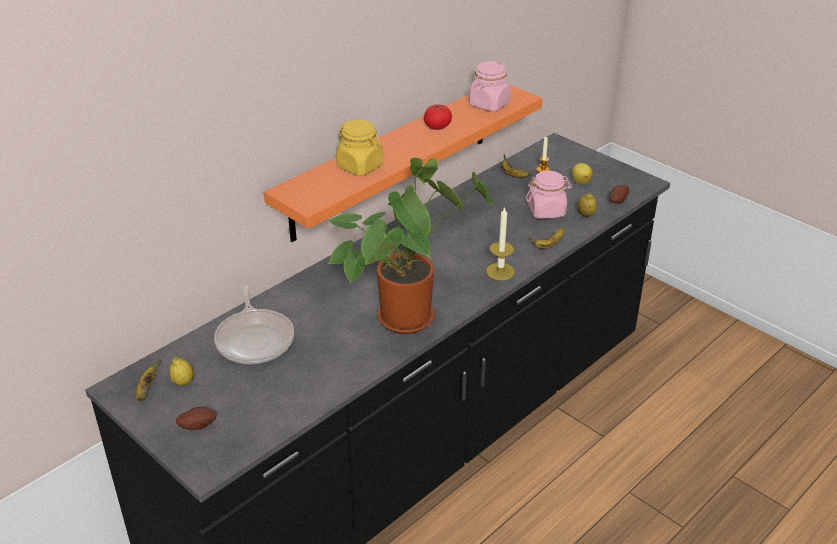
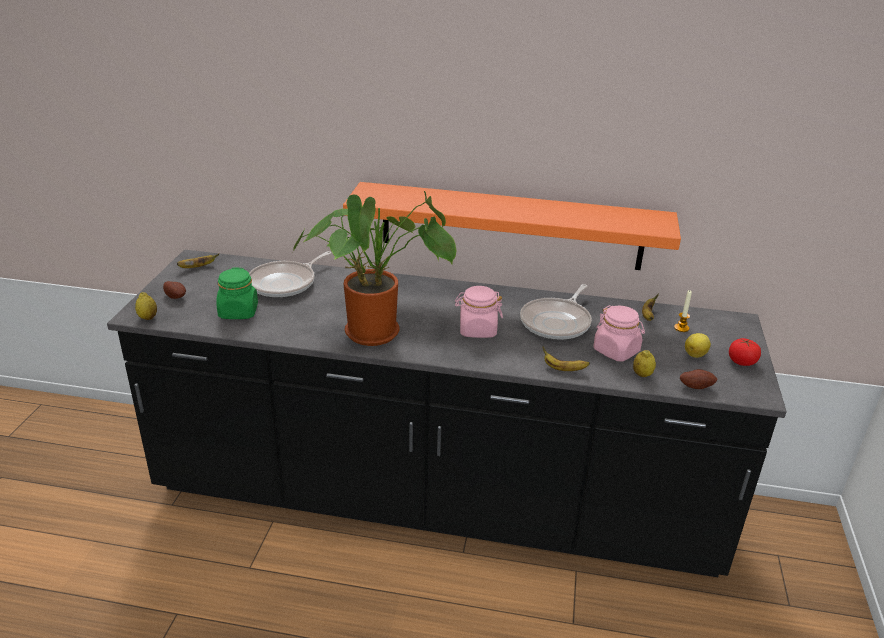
camera: 55 degrees right, 5 degrees down
(183, 382) = (216, 276): lemon -> lemon (148, 317)
(281, 389) = (238, 312): none -> green jar
(360, 166) = (439, 200): yellow jar -> none
(437, 127) = (547, 210): tomato -> tomato (742, 362)
(482, 218) = (557, 322): none -> frying pan
(489, 104) = (623, 219): pink jar -> pink jar (477, 330)
(500, 271) = (489, 356): candle -> none

